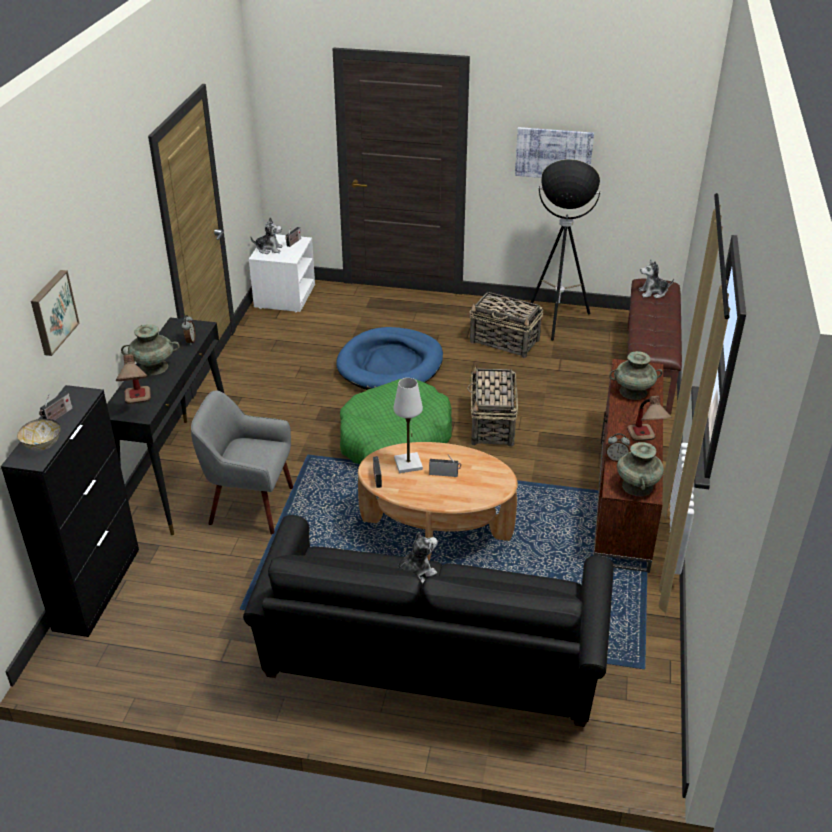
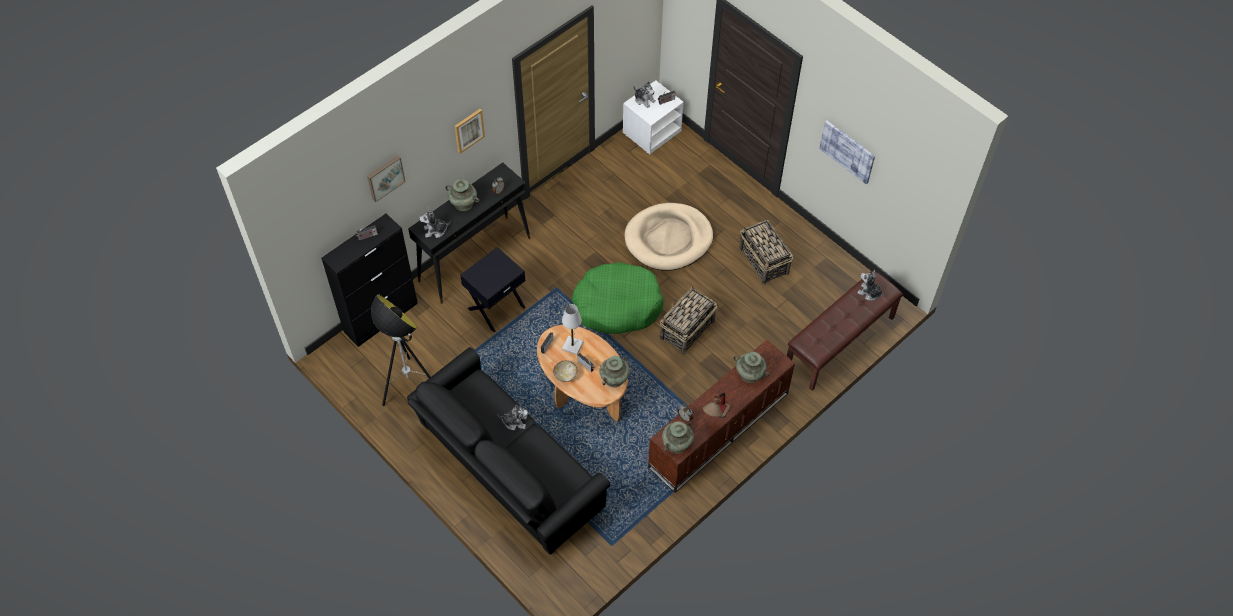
camera: 35 degrees right, 20 degrees up
(42, 444) = (348, 253): bowl -> bowl (565, 375)
(127, 251) = (468, 130): none -> picture
(138, 404) = (435, 230): table lamp -> plush toy
(250, 505) = (496, 307): grey armchair -> black side table
(390, 364) = (668, 239): blue dog bed -> beige dog bed
(491, 469) = (614, 378): none -> turquoise vase
(556, 321) = (819, 262): floor lamp -> floor lamp (409, 387)

